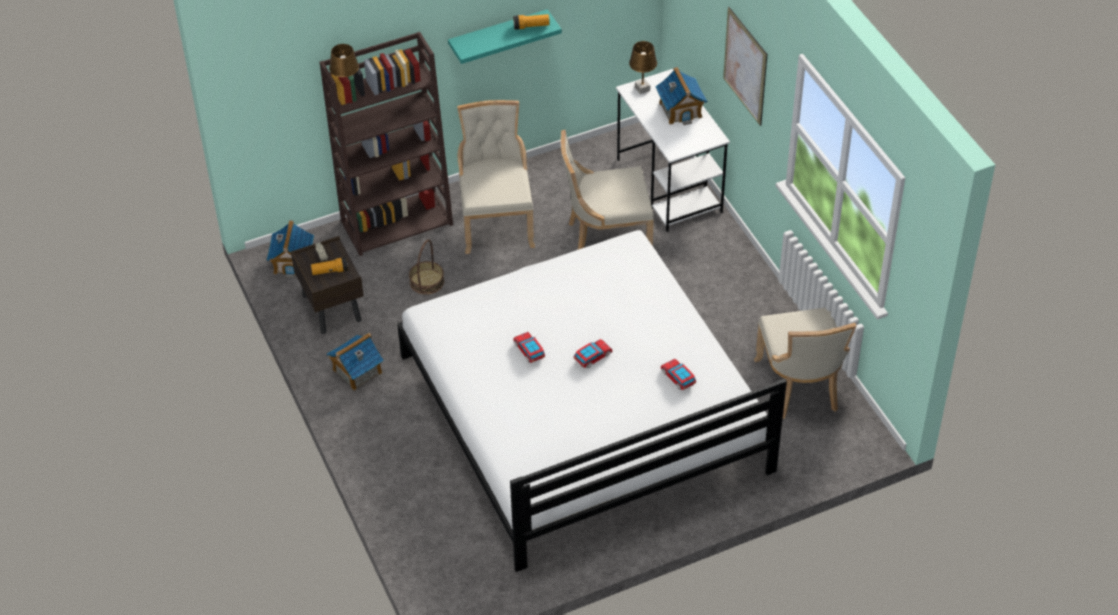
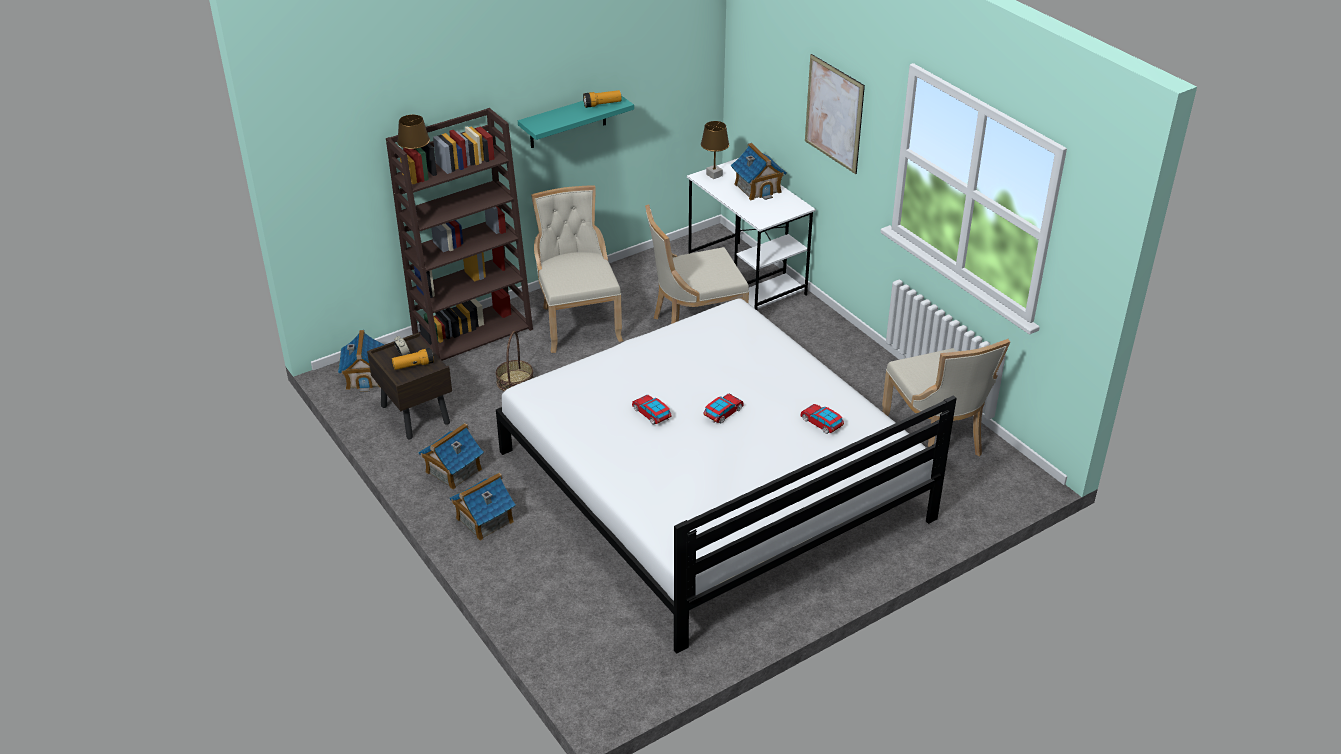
camera: 10 degrees left, 10 degrees down
(376, 424) = (484, 520): none -> toy house

